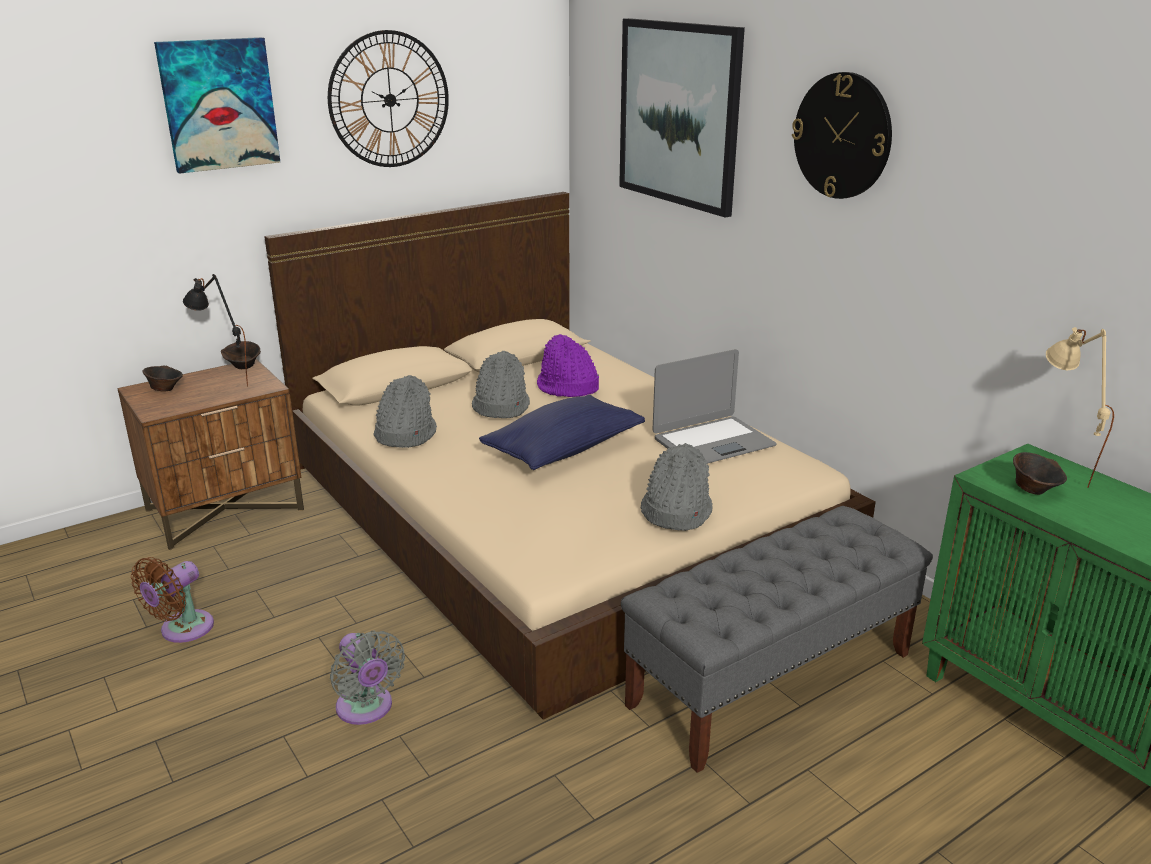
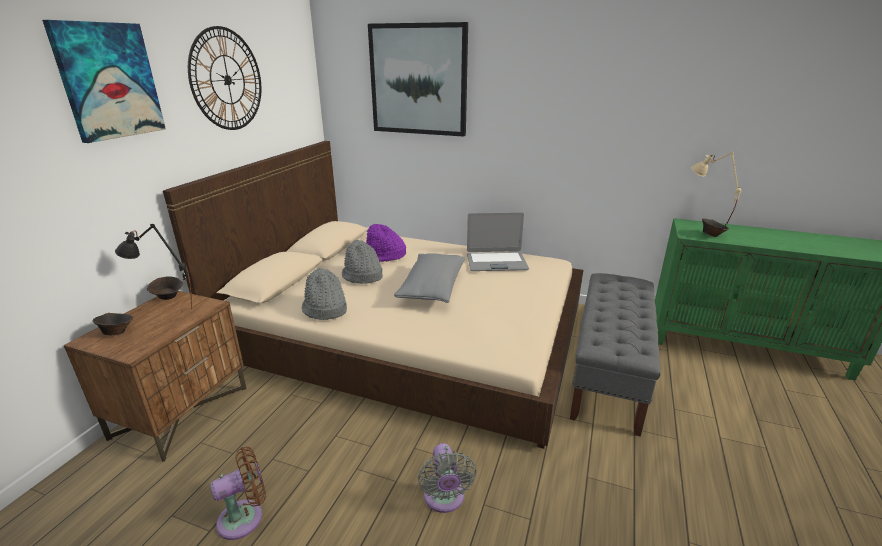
camera: 35 degrees left, 0 degrees up
(182, 630) = (245, 517): brown fan -> brown fan turned 120 degrees counterclockwise
(366, 709) = (444, 499): grey fan -> grey fan turned 60 degrees clockwise
(563, 450) = (432, 288): blue pillow -> grey pillow
(675, 511) = (532, 301): grey hat -> none
(712, 442) = (496, 262): laptop -> laptop turned 60 degrees clockwise
(842, 136) = (545, 78): wall clock -> none

